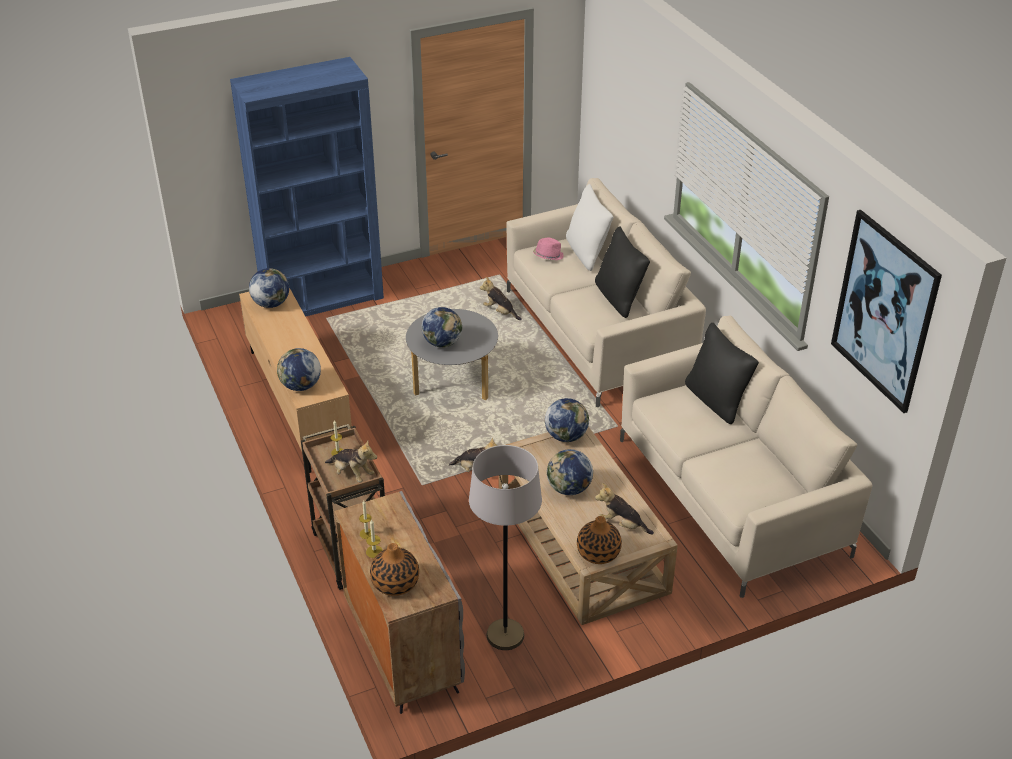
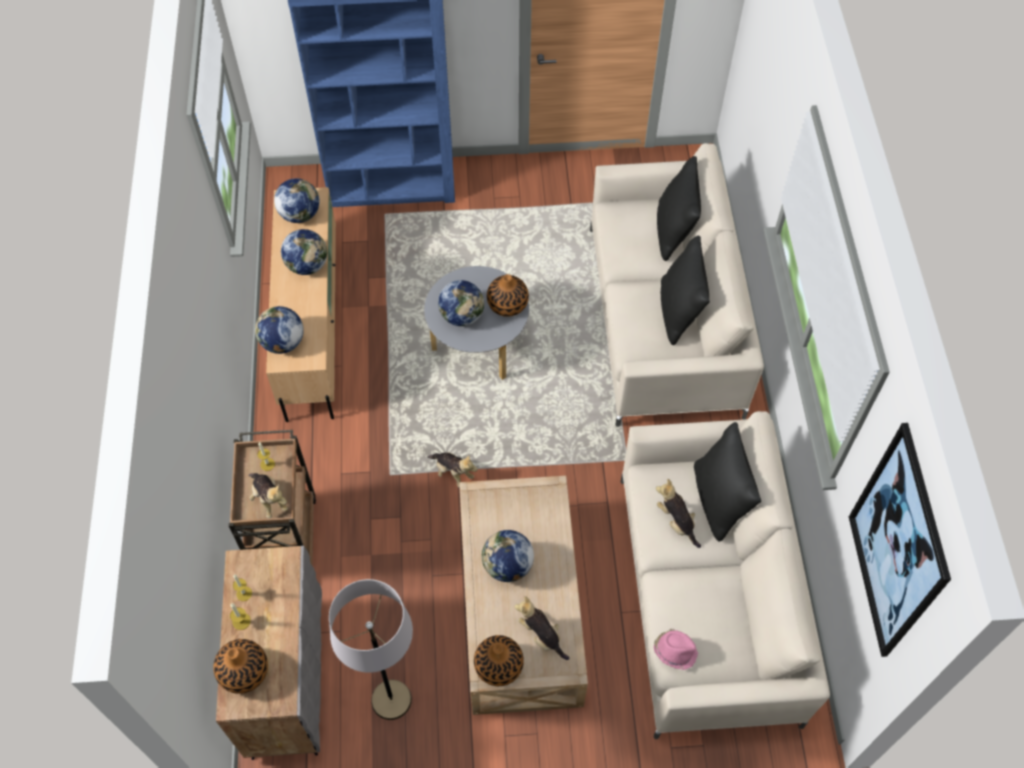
camera: 20 degrees right, 20 degrees up
(476, 327) = (507, 304): none -> vase
(500, 312) = (570, 258): plush toy -> plush toy (676, 521)
(548, 256) = (627, 223): pink hat -> pink hat (675, 650)
(566, 436) = (536, 491): globe -> globe (307, 265)
(587, 253) = (674, 232): white pillow -> black pillow

